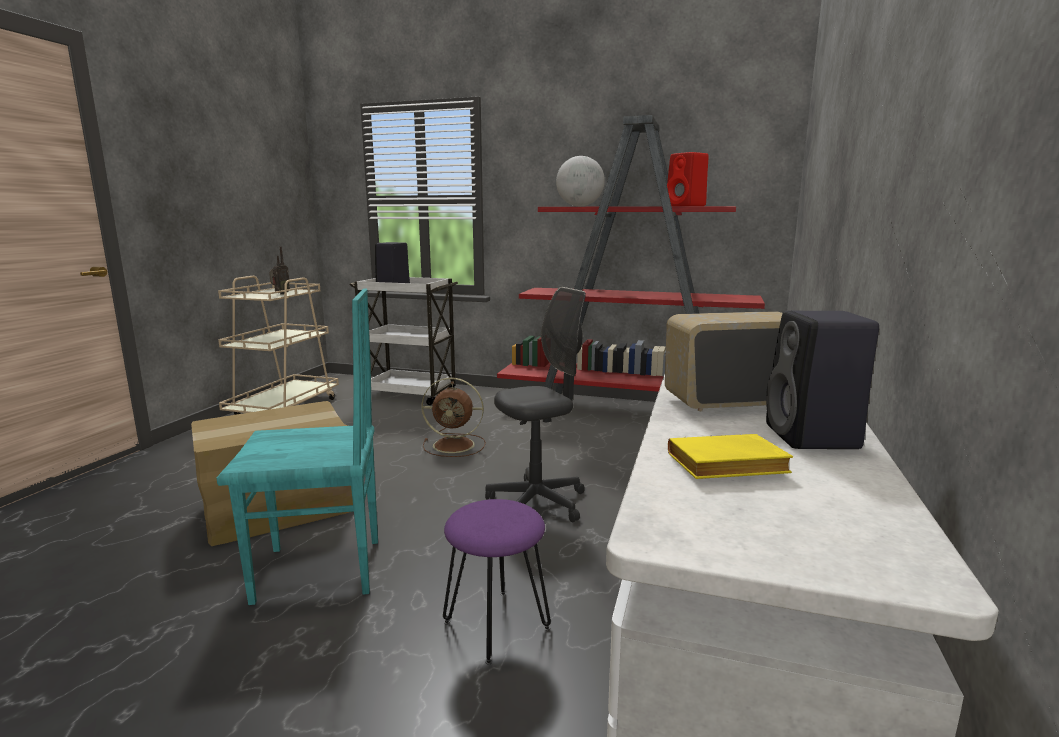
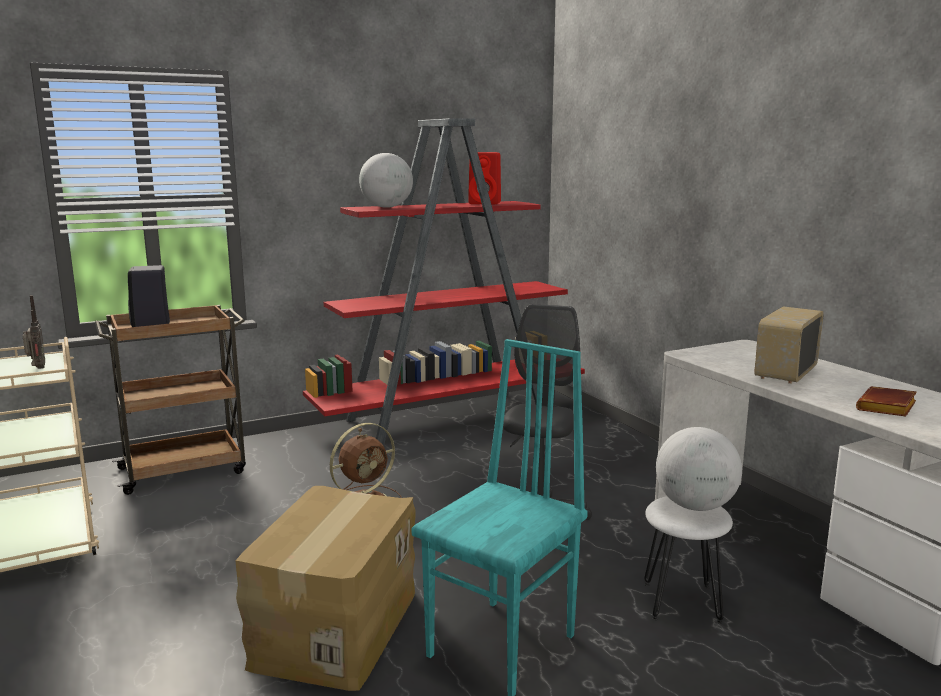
camera: 45 degrees left, 0 degrees up
(410, 394) = (185, 470): white cart -> brown cart
(495, 624) = (680, 602): purple stool -> white stool
(503, 517) = (695, 506): none -> globe
(724, 467) = (887, 408): yellow book -> brown book
(813, 438) = (864, 382): black speaker -> none

